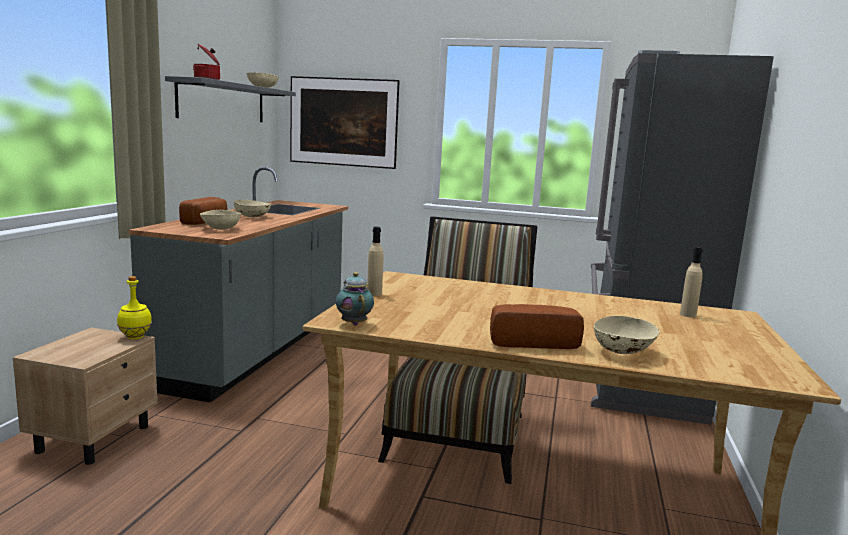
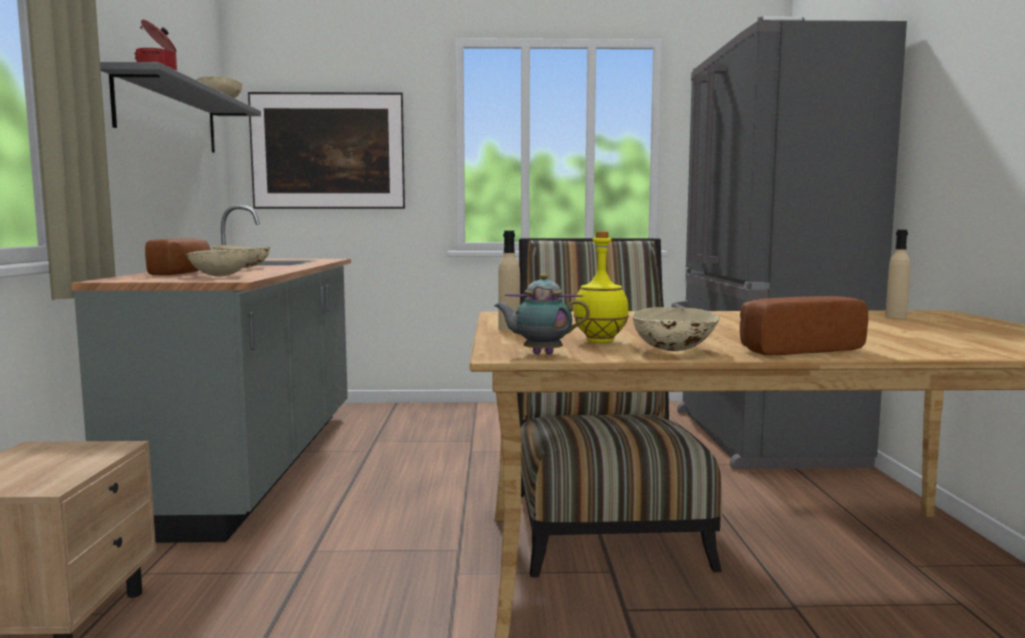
camera: 15 degrees left, 5 degrees down
(135, 337) = (116, 445): yellow bottle -> yellow bottle (600, 342)
(354, 323) = (540, 354): teapot -> teapot turned 45 degrees counterclockwise
(623, 352) = (911, 347): beige bowl -> beige bowl (674, 350)

